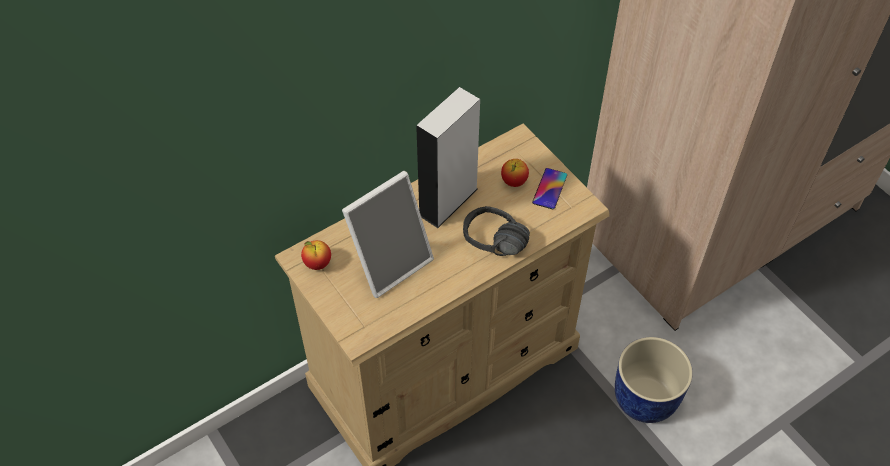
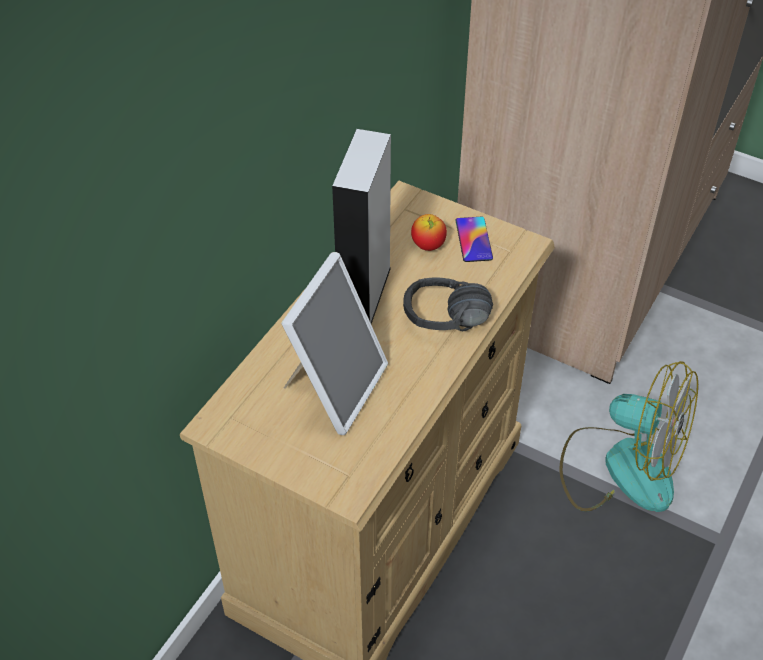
camera: 25 degrees left, 5 degrees down
(317, 263) = (243, 422): apple -> none
(646, 397) = (621, 467): blue planter -> fan

